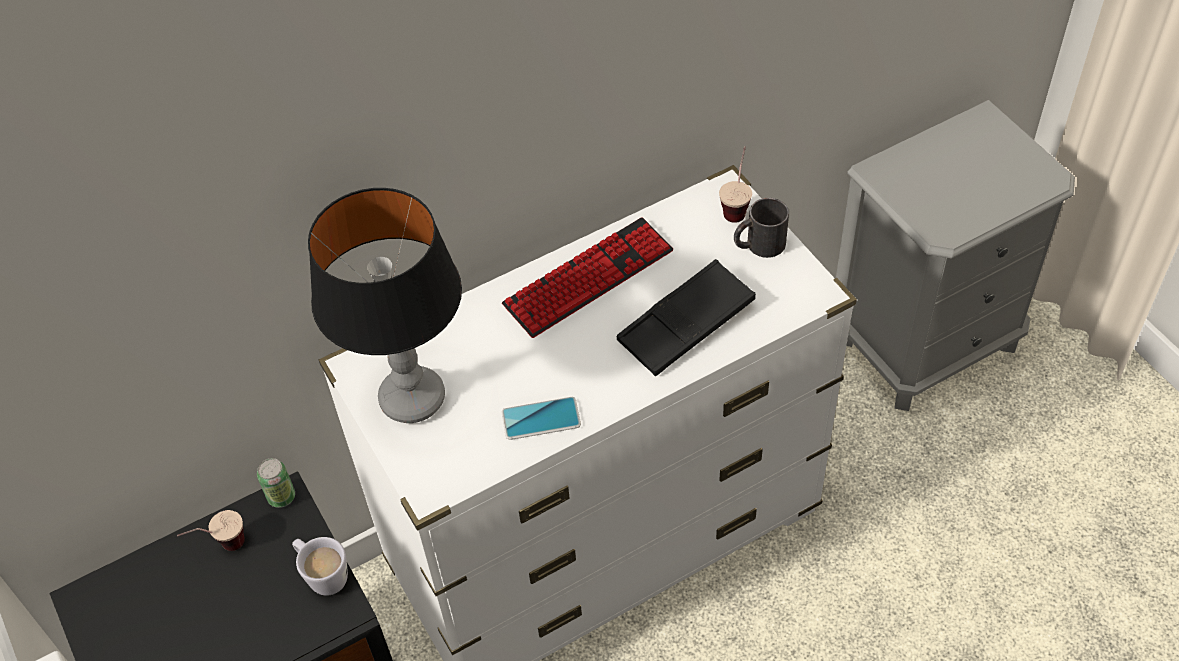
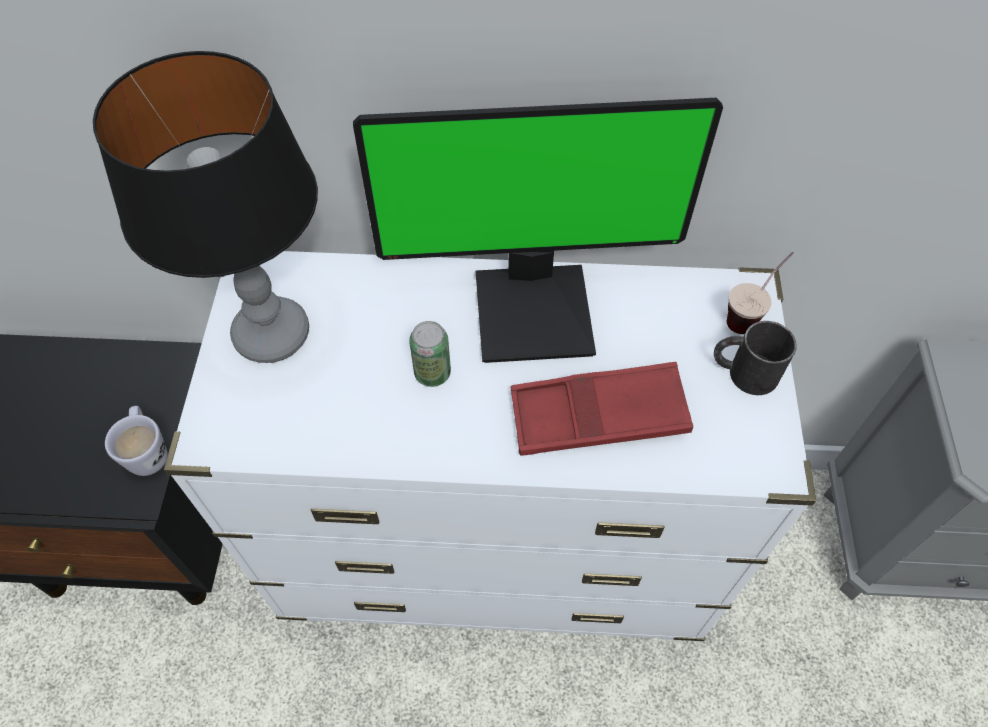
camera: 30 degrees right, 5 degrees up
(220, 548) = (95, 374): cup -> none
(281, 497) = (176, 358): can -> can (432, 373)
(541, 419) = (370, 430): phone -> none
(589, 279) = (534, 308): keyboard -> monitor
(686, 324) = (597, 416): black tray -> red tray

